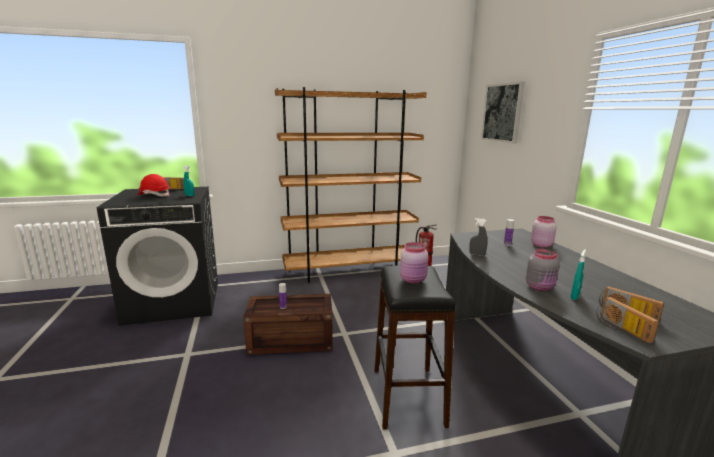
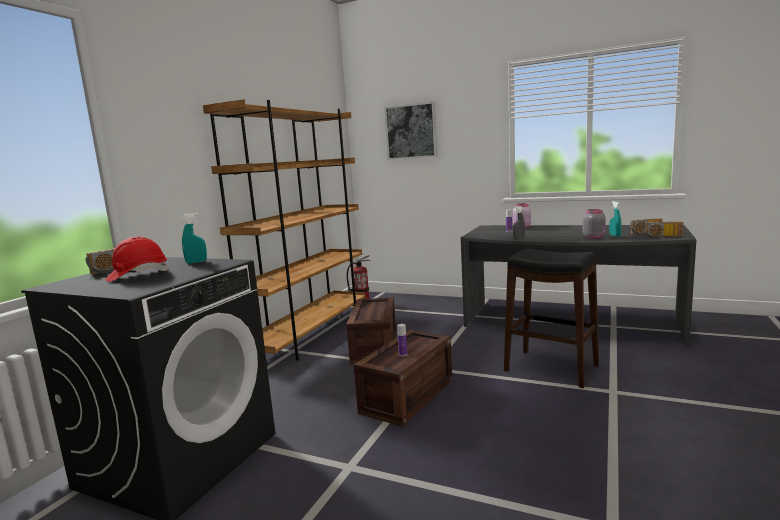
camera: 50 degrees left, 5 degrees down
(356, 298) = (373, 346): none -> crate
(413, 280) = (550, 254): pink jar -> none

